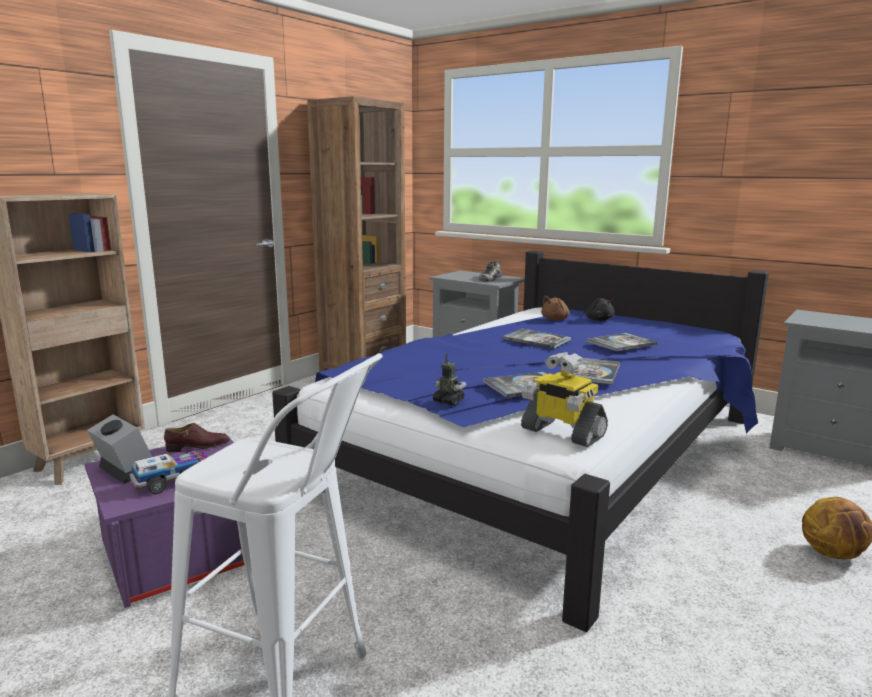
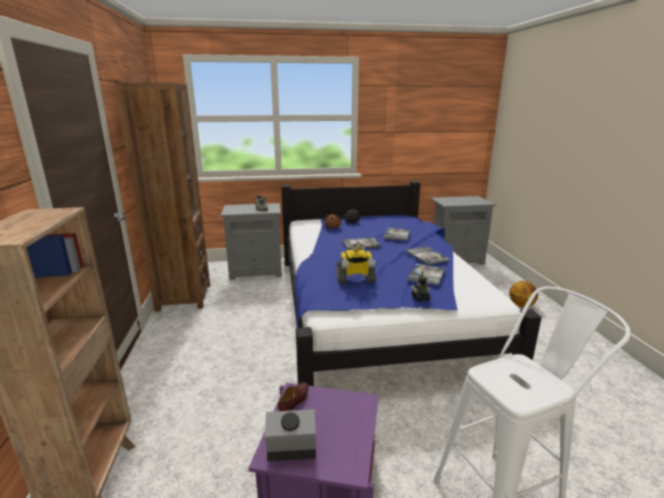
camera: 45 degrees left, 5 degrees up
(171, 482) = (340, 434): toy truck -> none
(561, 432) = (482, 294): toy robot -> toy robot (355, 279)

